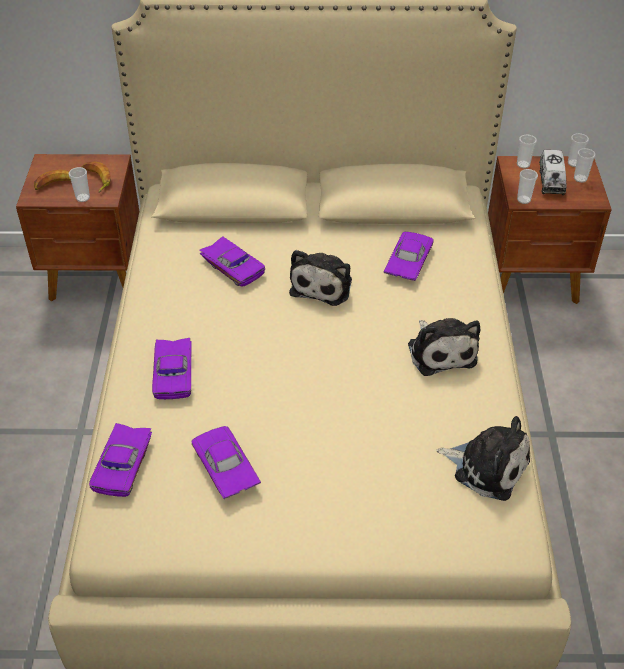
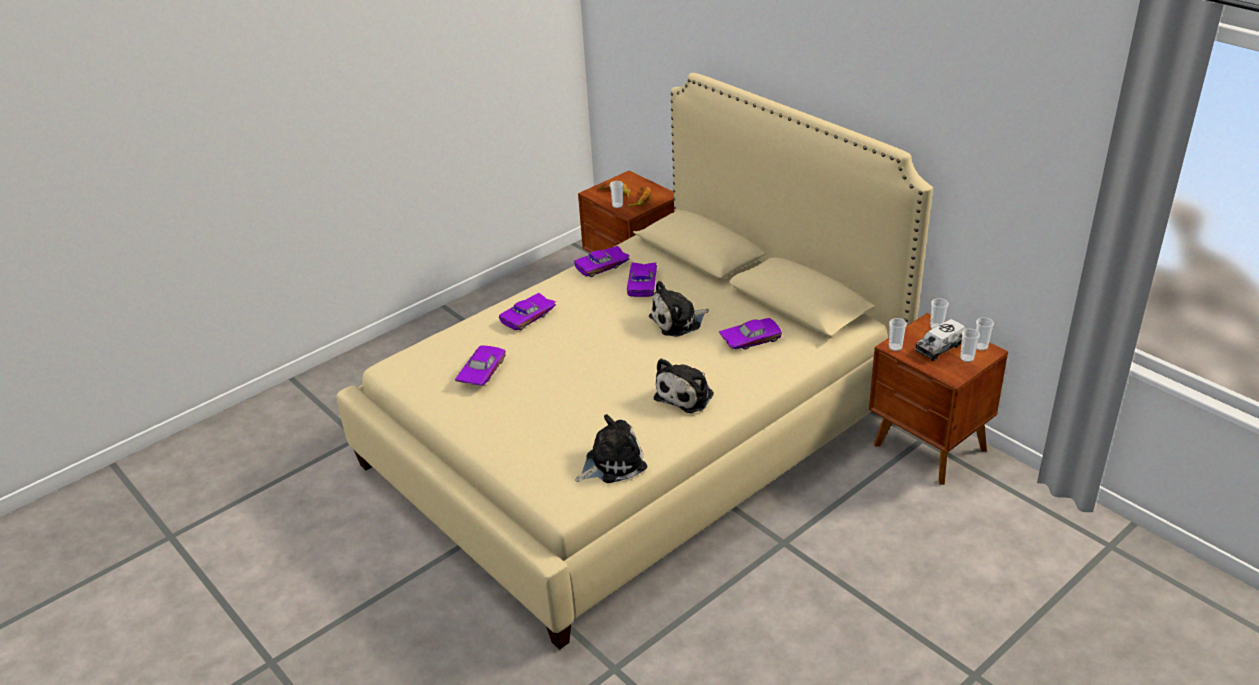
camera: 50 degrees right, 10 degrees down
(125, 466) = (443, 341): purple toy car -> purple toy car (602, 267)
(487, 466) = (612, 463): plush toy -> plush toy turned 105 degrees counterclockwise

